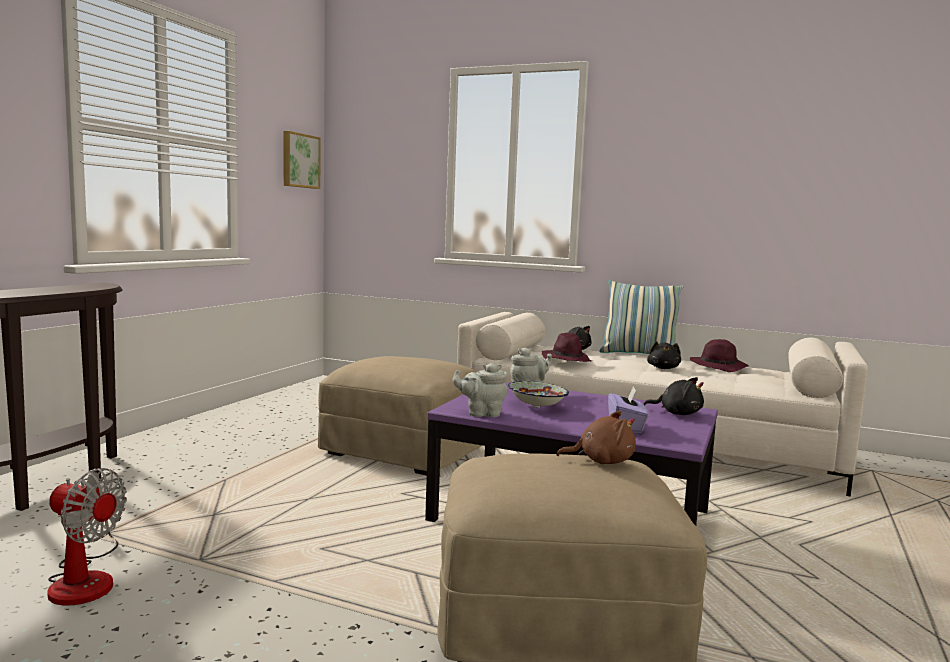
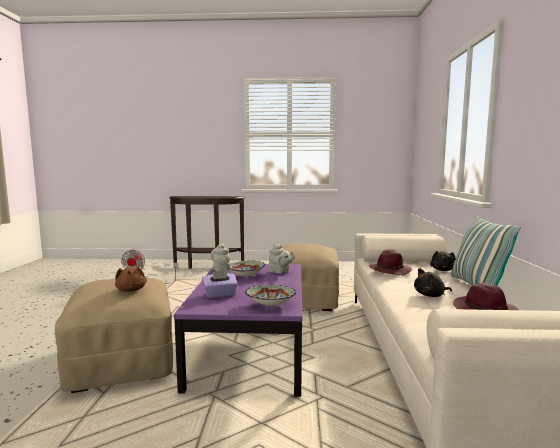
camera: 70 degrees right, 0 degrees up
(299, 160) = (387, 136): picture -> none
(677, 413) = (270, 305): black plush toy -> bowl

